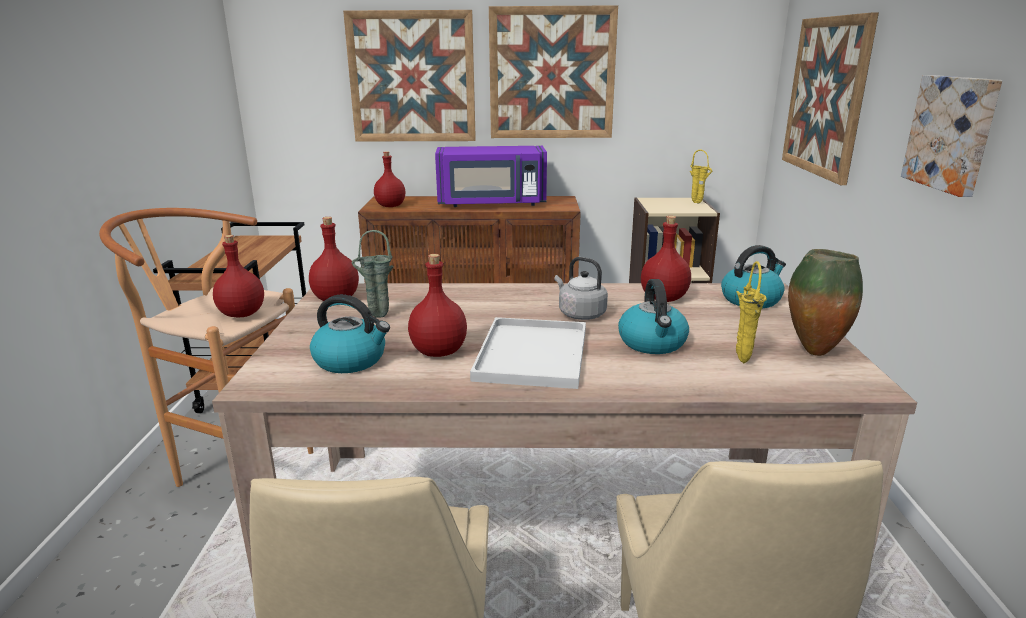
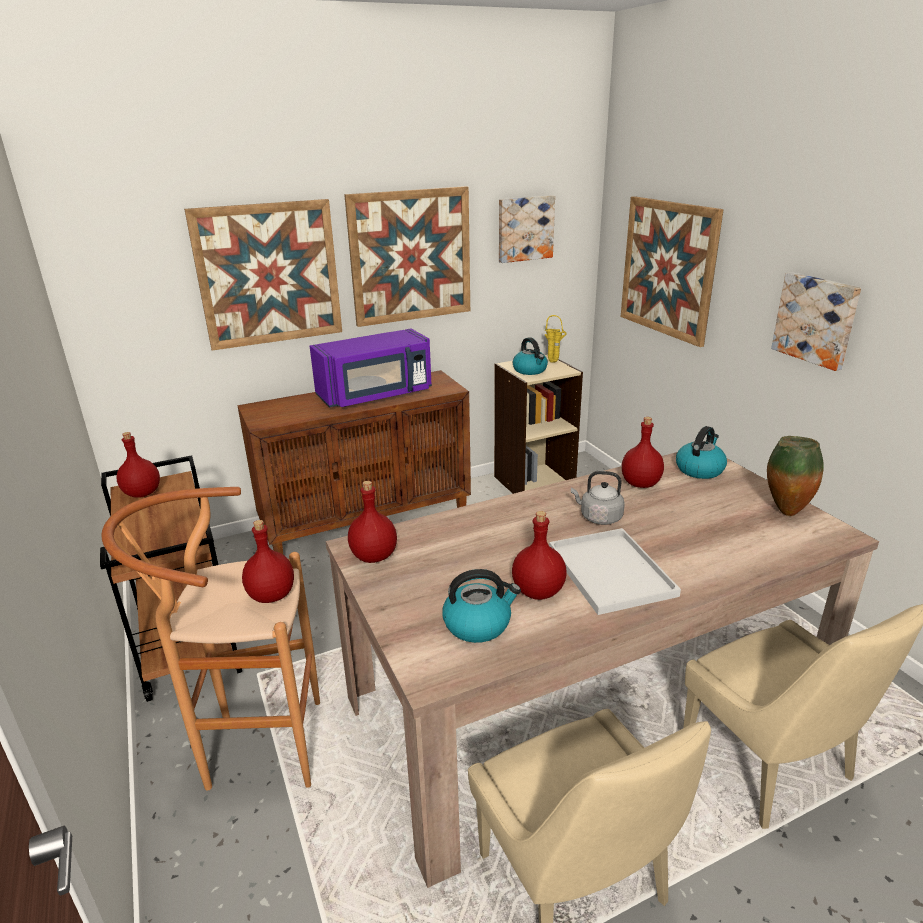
camera: 25 degrees left, 5 degrees up
(377, 317) = (438, 567): green vase -> none
(390, 206) = (275, 417): red bottle -> red bottle (141, 494)
(652, 343) = (681, 534): kettle -> kettle (530, 370)
(683, 56) = (524, 228): none -> picture
(741, 359) = (751, 533): yellow vase -> none

